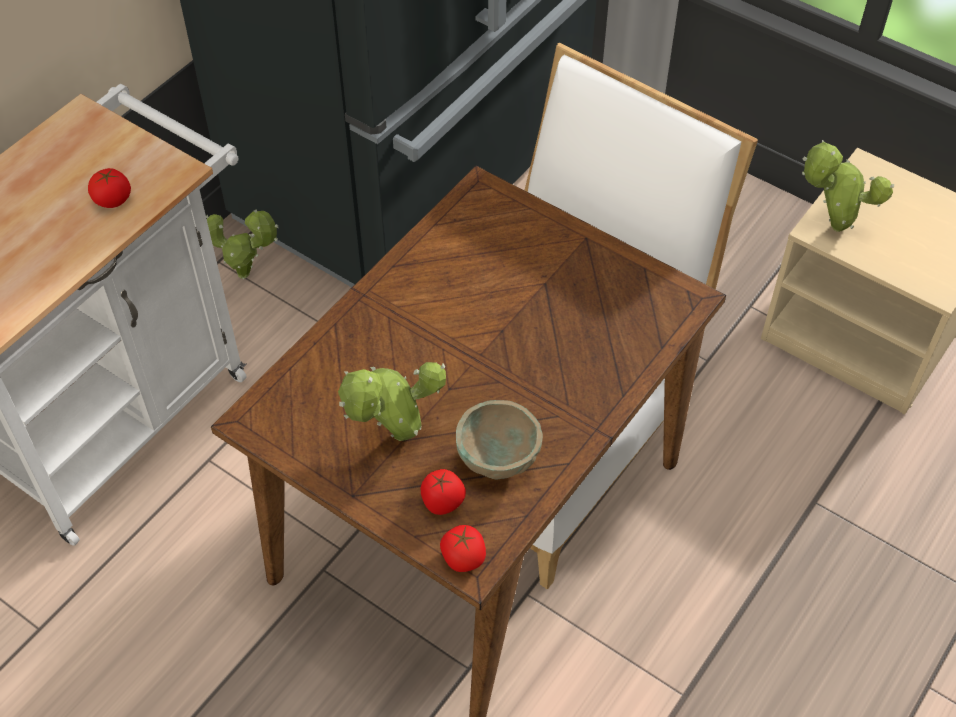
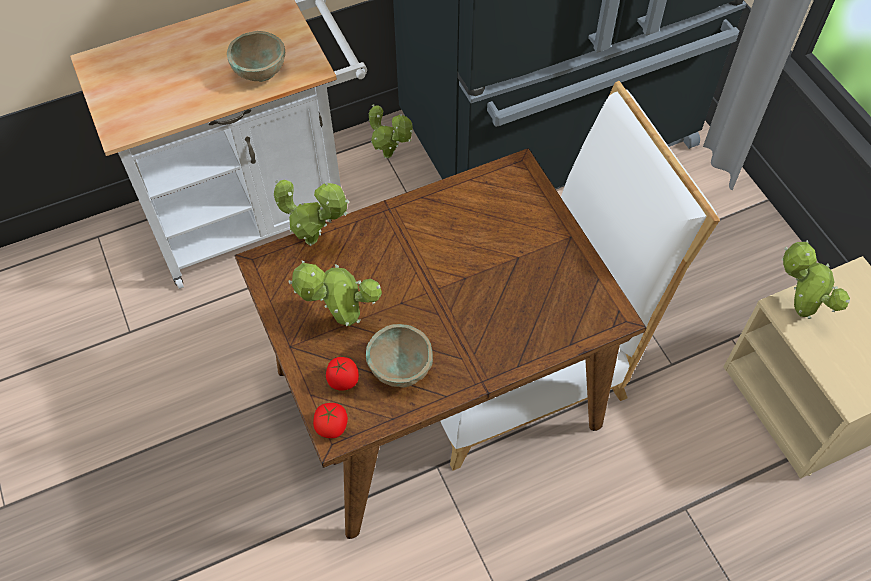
camera: 30 degrees right, 5 degrees up
(112, 200) = (259, 72): tomato -> beige bowl
(301, 366) = (316, 241): none -> potted plant

